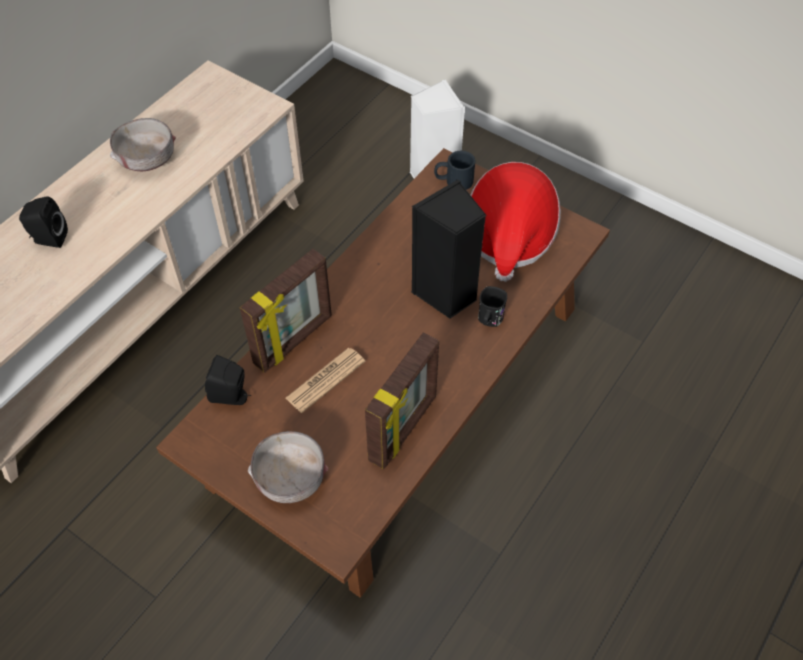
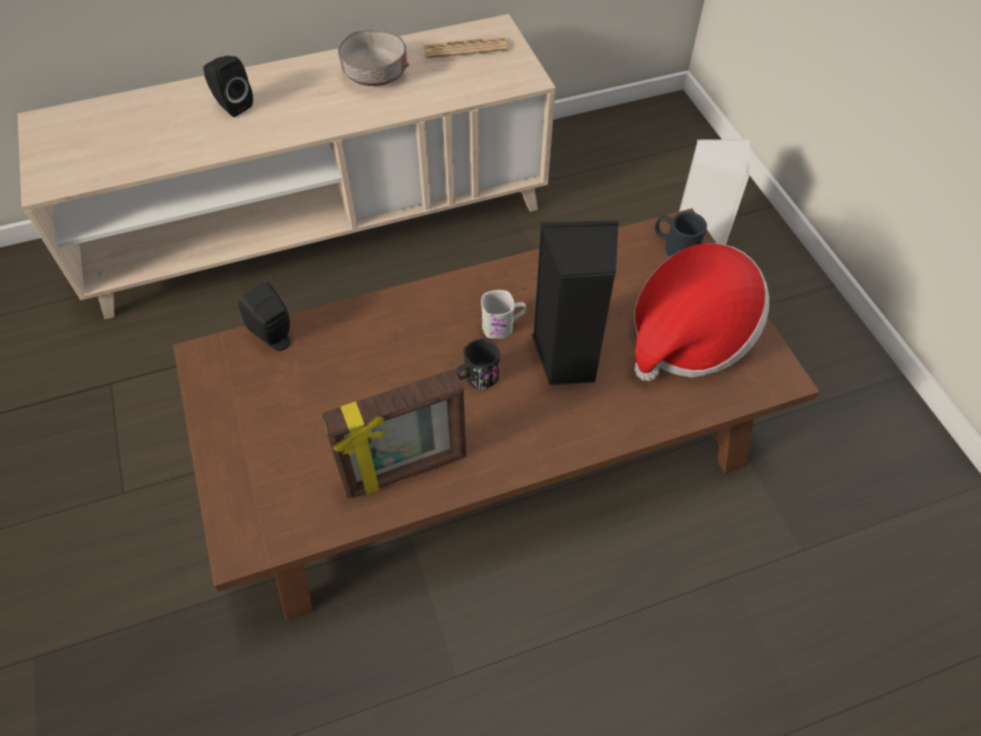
camera: 35 degrees right, 0 degrees up
(291, 478) = (257, 449): grey bowl -> none
(294, 341) = (377, 318): picture frame -> none
(325, 380) = (372, 373): newspaper -> newspaper (465, 48)
(386, 297) = (503, 326): none -> white mug
(489, 320) = (591, 411): black mug -> black mug (476, 379)

